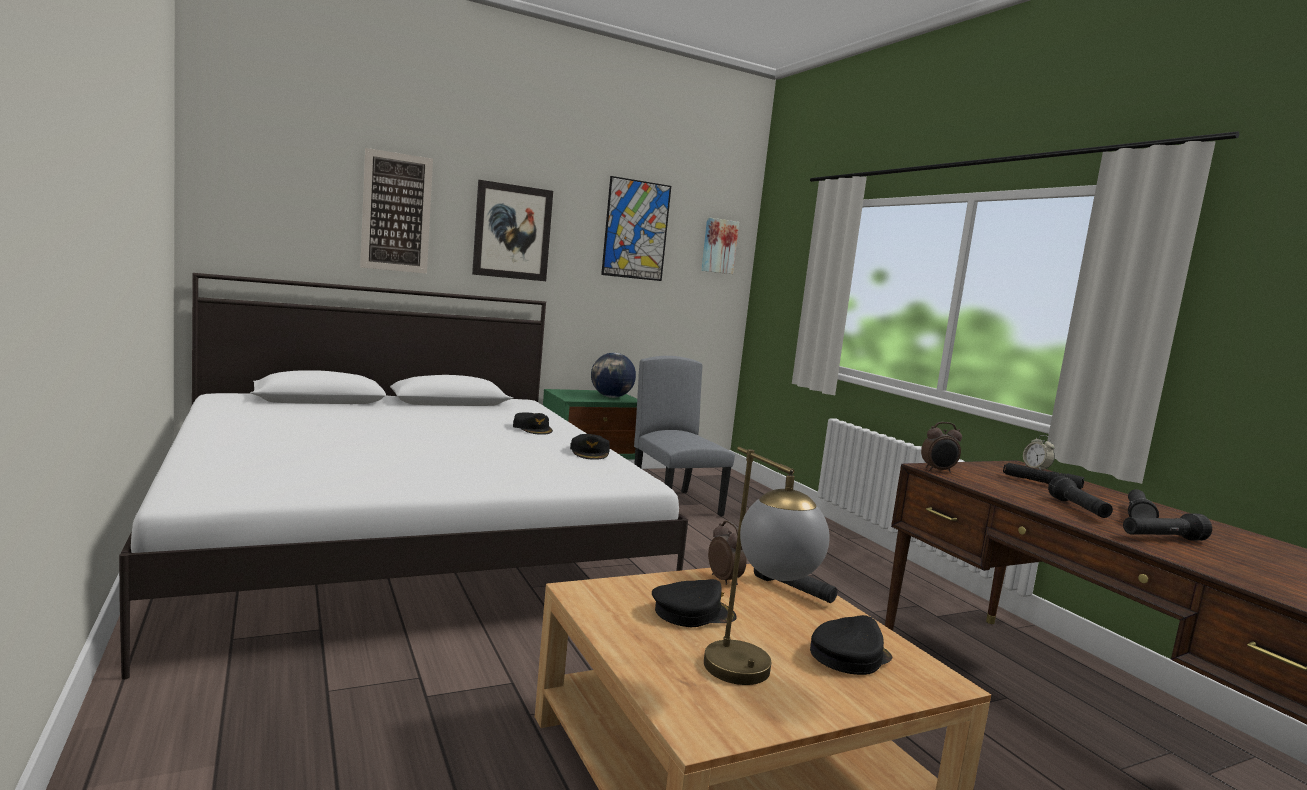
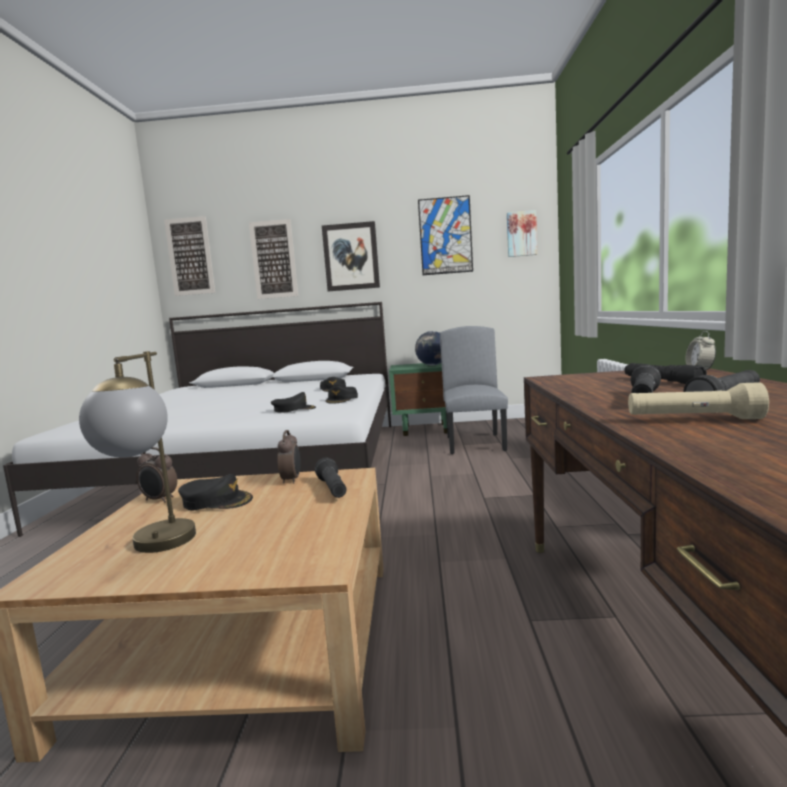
camera: 30 degrees right, 0 degrees up
(250, 178) = (190, 256): none -> picture
(849, 655) = (275, 538): black cap -> black cap (294, 409)
(938, 471) = (549, 379): alarm clock -> alarm clock (159, 500)
(1162, 539) = (693, 419): black flashlight -> beige flashlight

